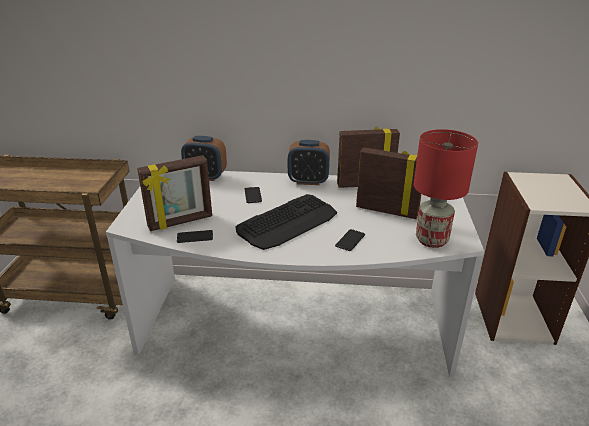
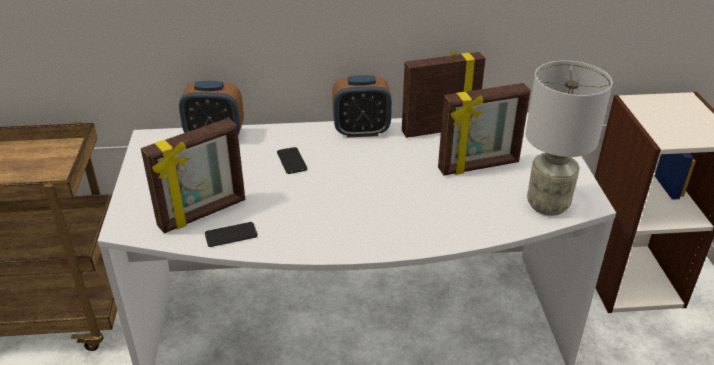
camera: 10 degrees left, 5 degrees up
(288, 222) = (353, 198): keyboard -> none
(350, 240) = (444, 217): phone -> none
(387, 210) = (479, 166): picture frame -> picture frame turned 150 degrees clockwise
(431, 240) = (547, 205): red table lamp -> grey table lamp

